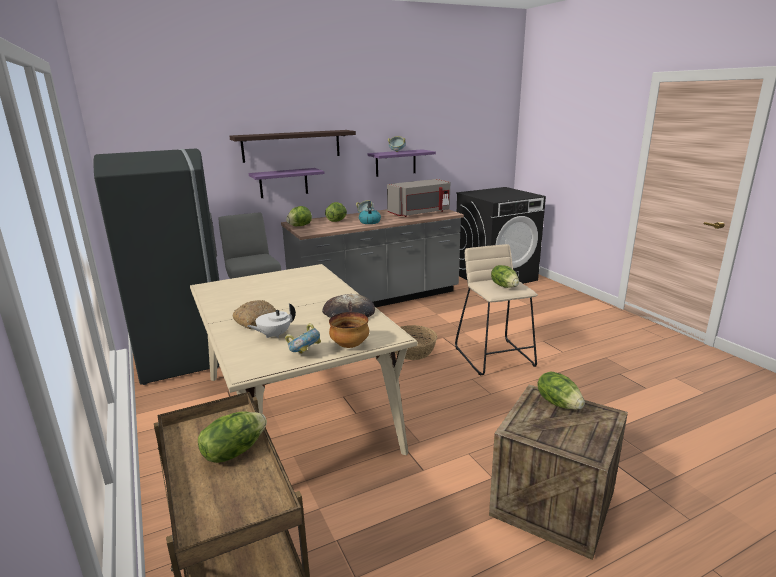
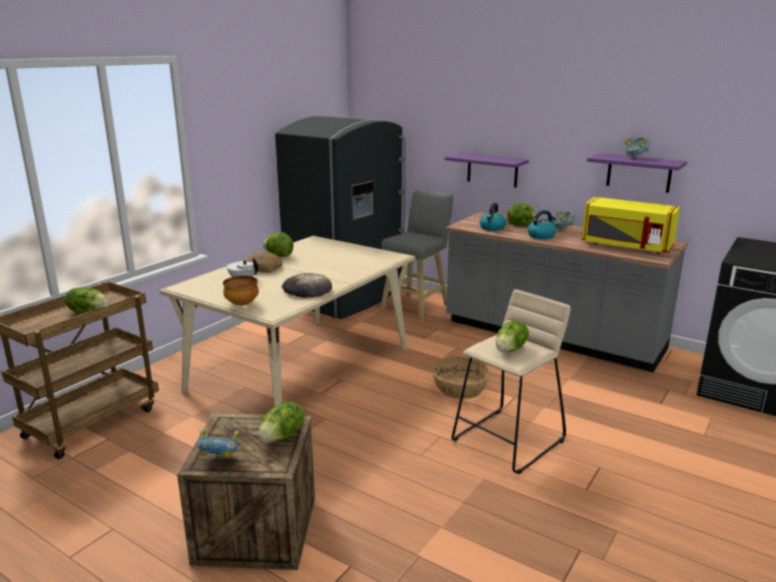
camera: 60 degrees right, 0 degrees up
(291, 145) = (506, 130): shelf -> none
(299, 226) = (478, 219): lettuce -> lettuce (279, 256)
(305, 354) = (218, 295): bowl -> bowl (220, 459)
(329, 227) = (492, 228): none -> kettle
(420, 213) = (625, 246): grey microwave -> yellow microwave

